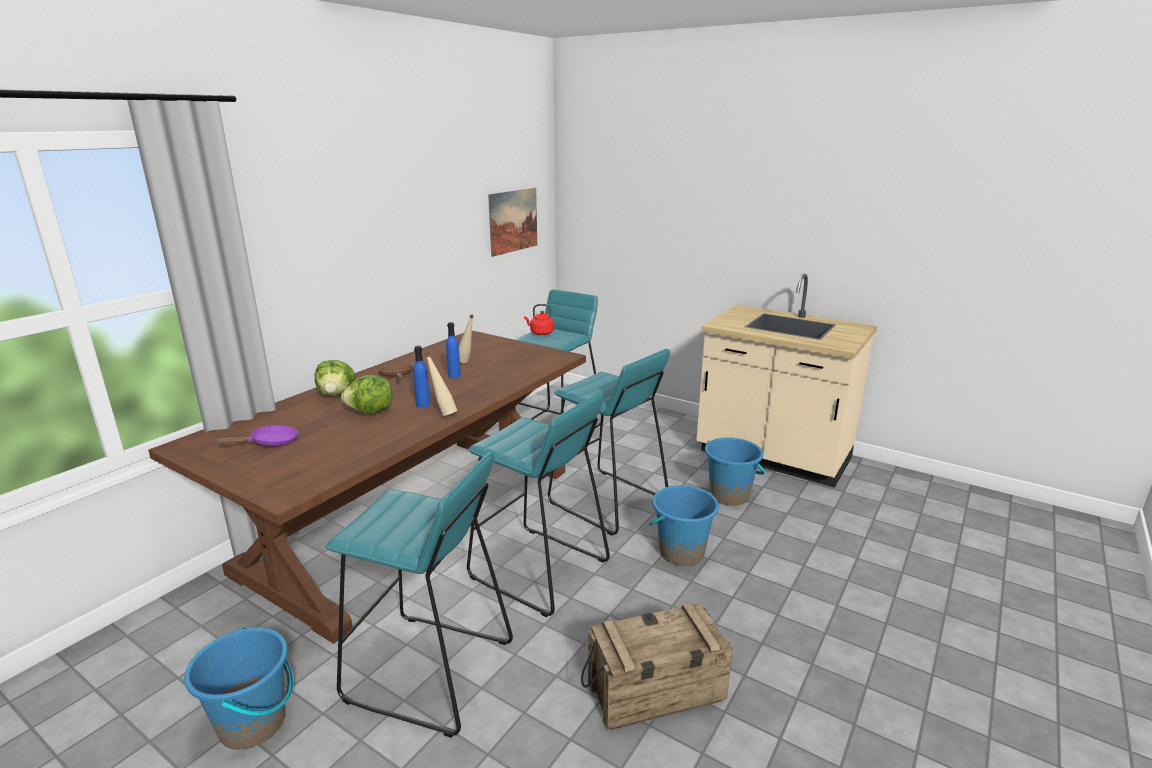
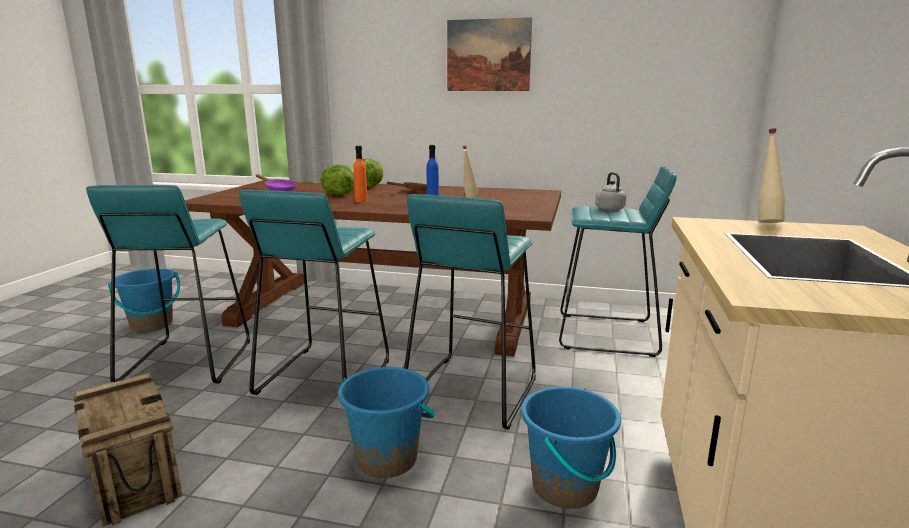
camera: 70 degrees right, 5 degrees down
(423, 404) = (361, 201): blue bottle -> orange bottle
(442, 413) = (346, 206): beige bottle -> beige bottle (765, 222)
(513, 221) = (665, 81): picture -> picture (488, 55)
(540, 333) = (609, 209): red kettle -> grey kettle

